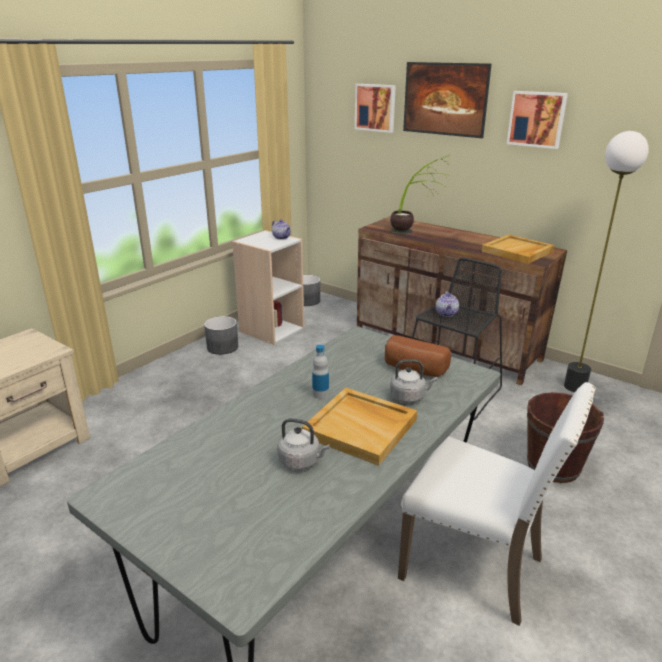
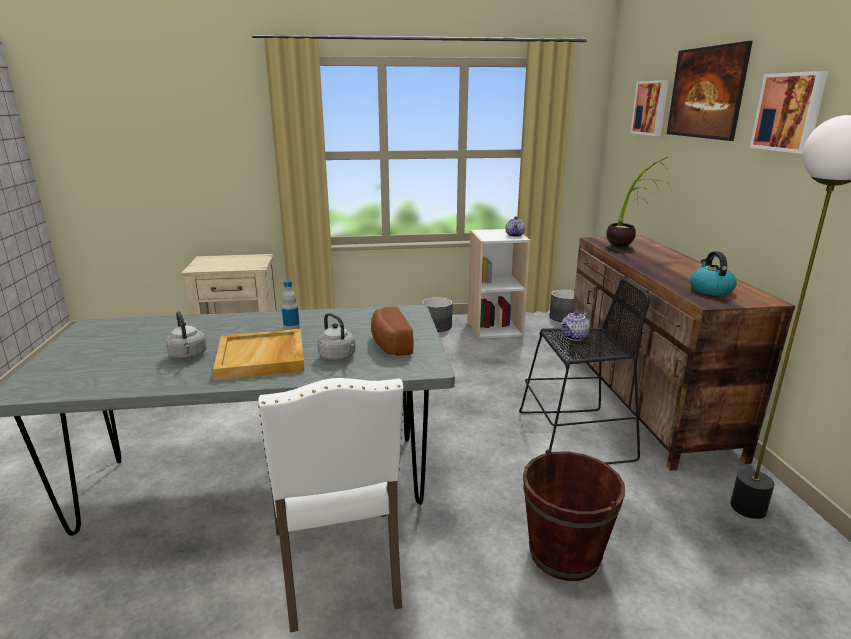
camera: 45 degrees right, 5 degrees down
(517, 252) = (710, 290): beige tray -> kettle

